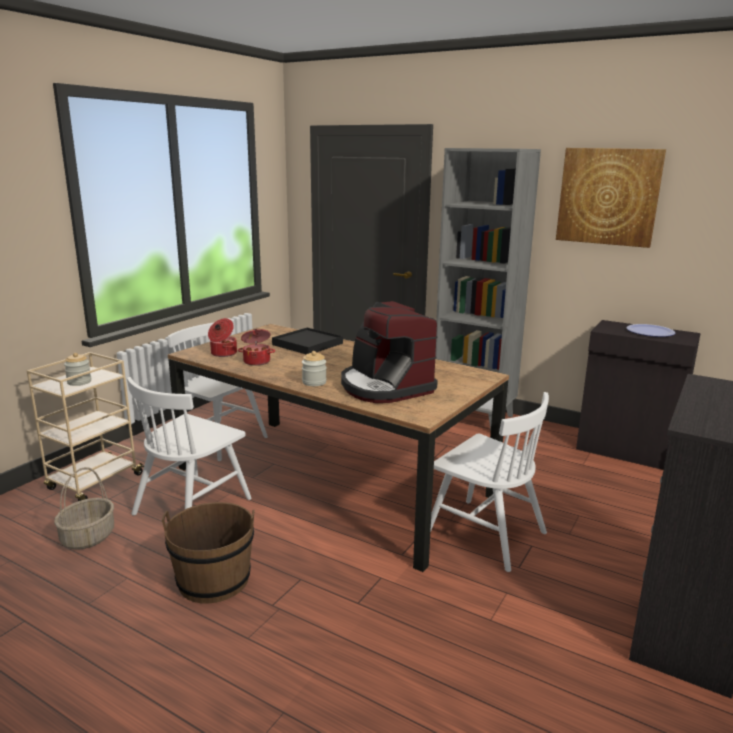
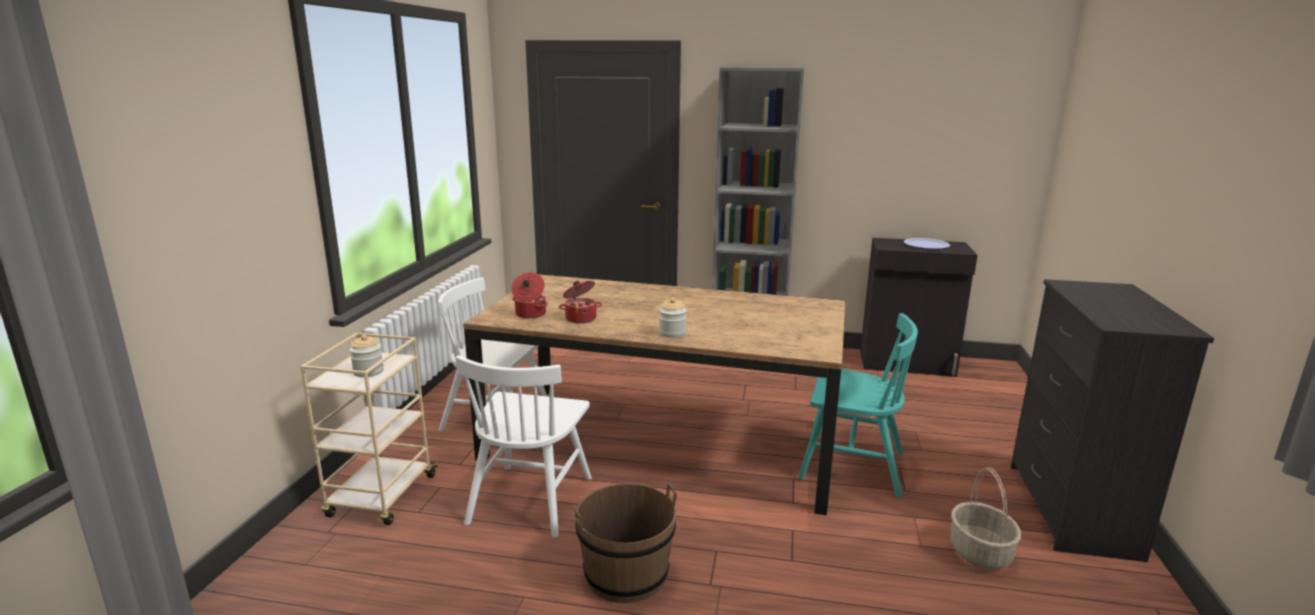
camera: 20 degrees left, 0 degrees up
(88, 538) = (433, 563): basket -> basket (980, 553)
(308, 344) = (611, 293): black tray -> none
(385, 387) = (748, 328): coffee machine -> none
(485, 534) = (851, 465): white chair -> turquoise chair
(608, 196) = (873, 115): picture -> none

